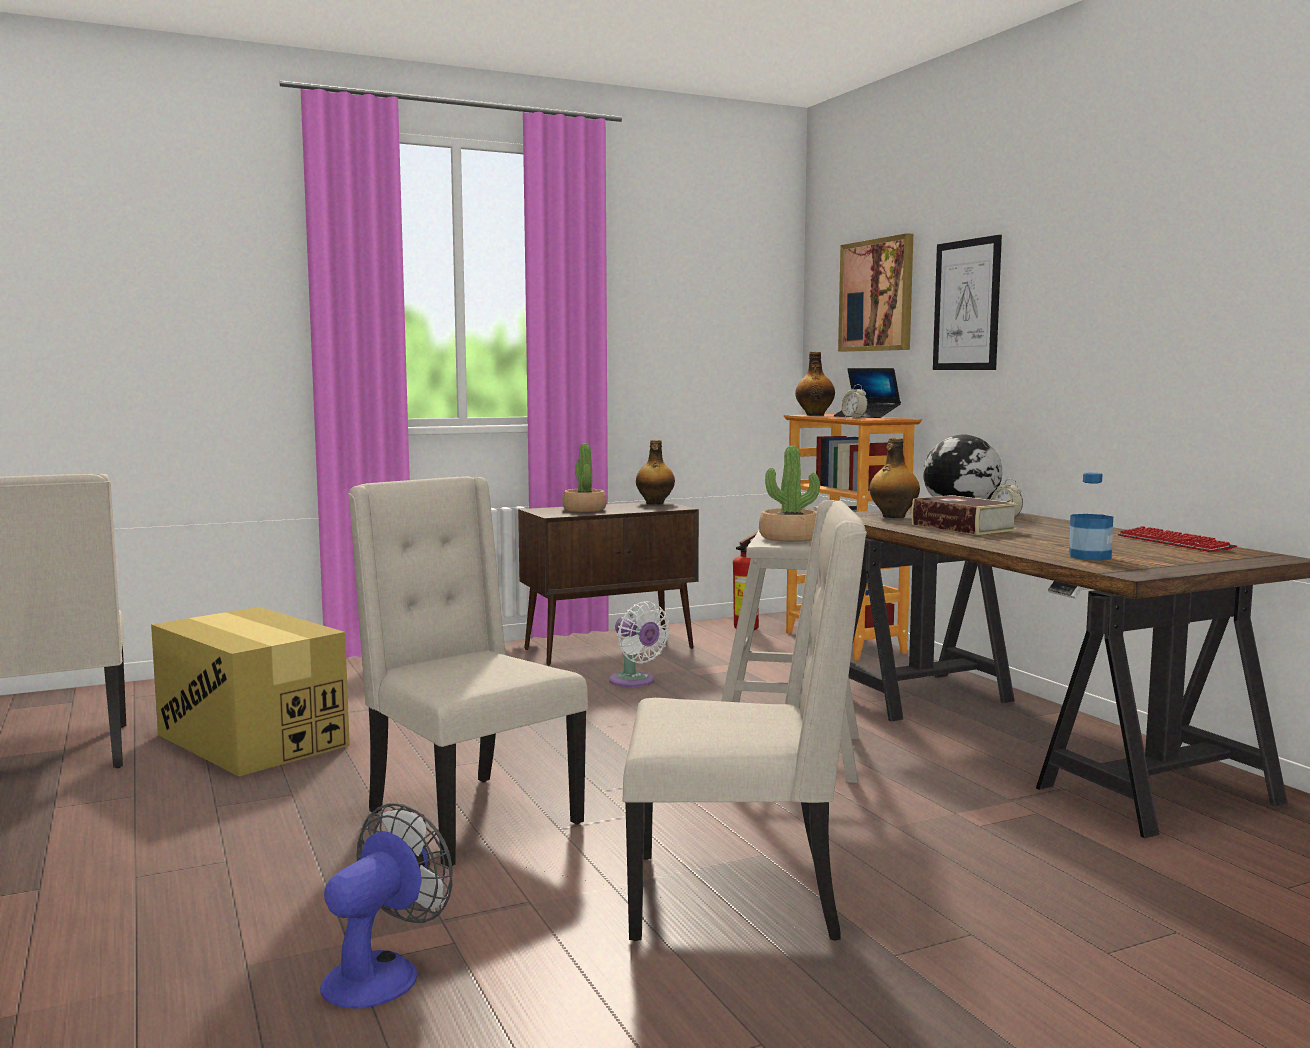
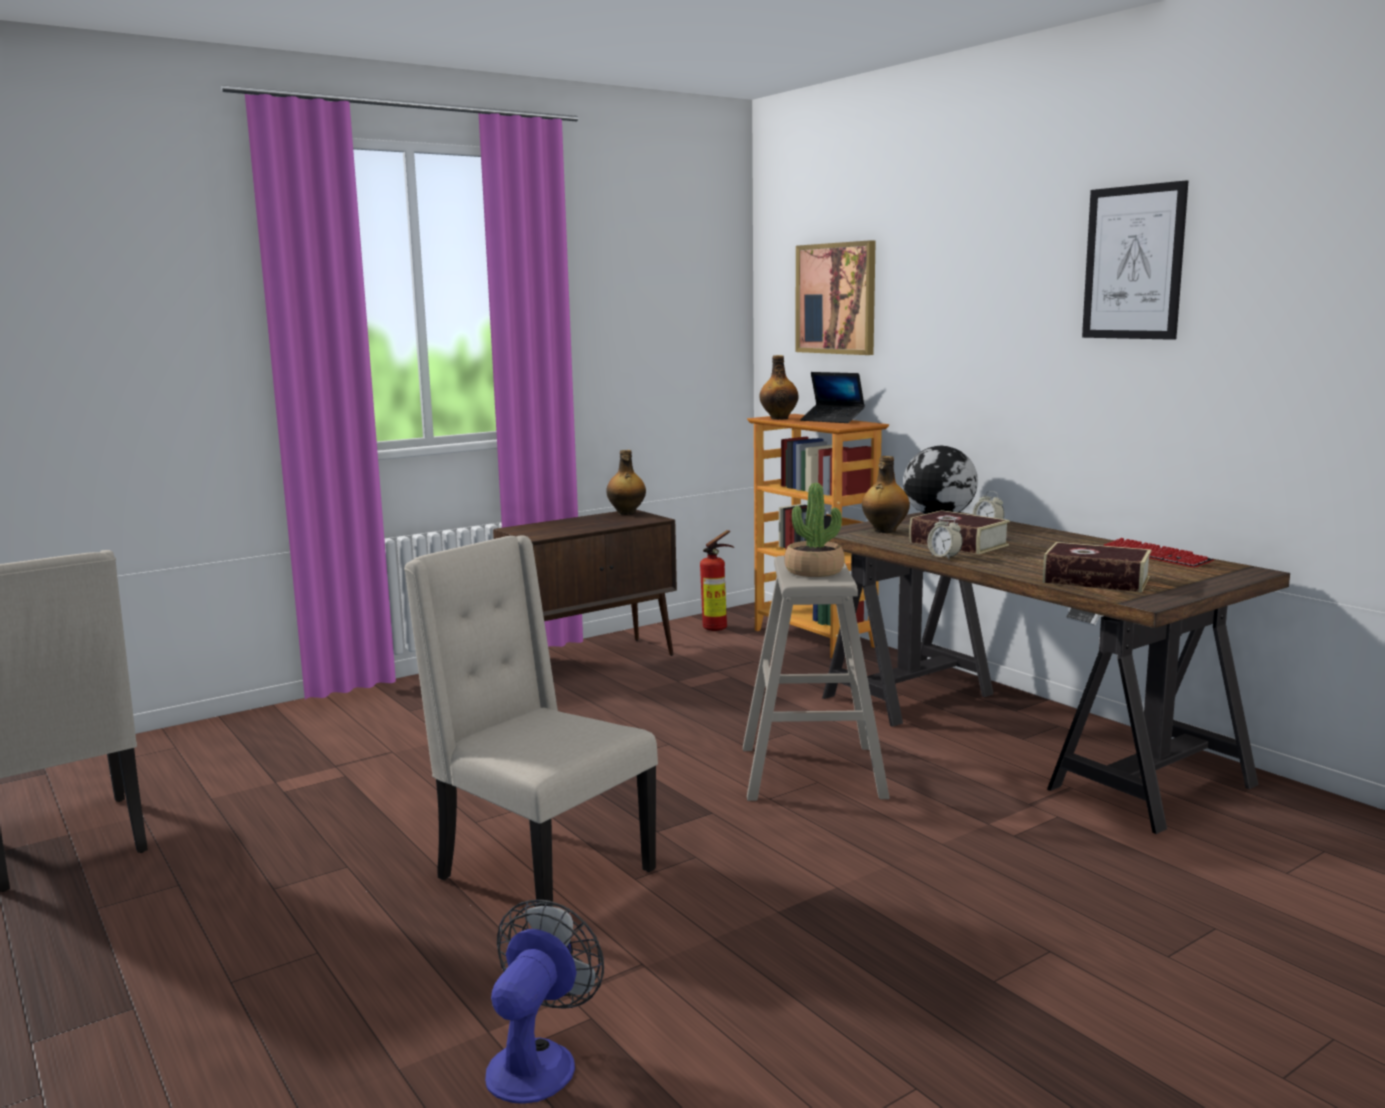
camera: 10 degrees left, 5 degrees up
(252, 740) = (272, 804): cardboard box -> none
(584, 509) = (562, 527): potted plant -> none
(635, 682) = (633, 700): white fan -> none
(739, 897) = (834, 937): beige chair -> none
(854, 418) = (824, 424): alarm clock -> alarm clock (944, 557)
(966, 305) = (934, 315): picture -> picture (1133, 263)
(1090, 557) = (1096, 580): bottle -> book

